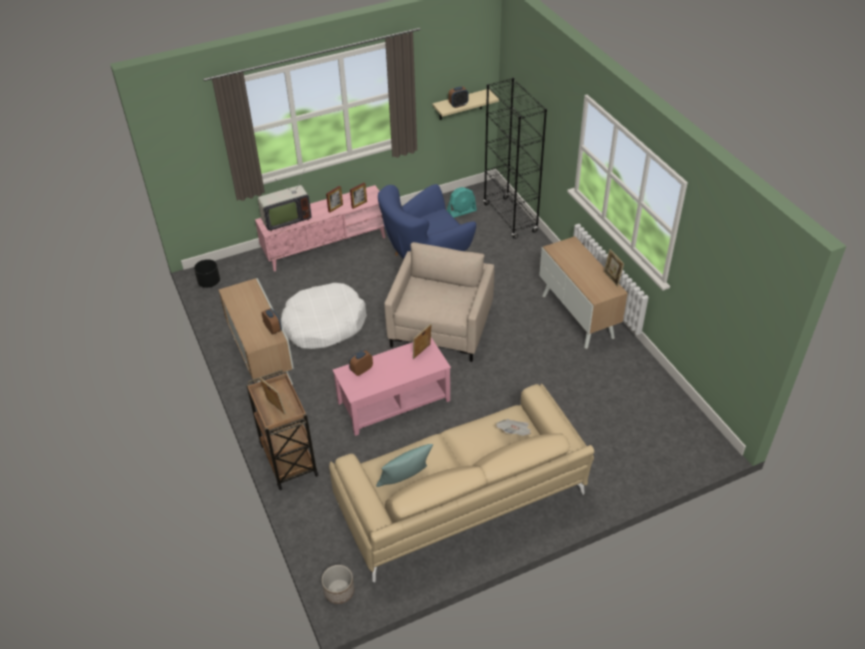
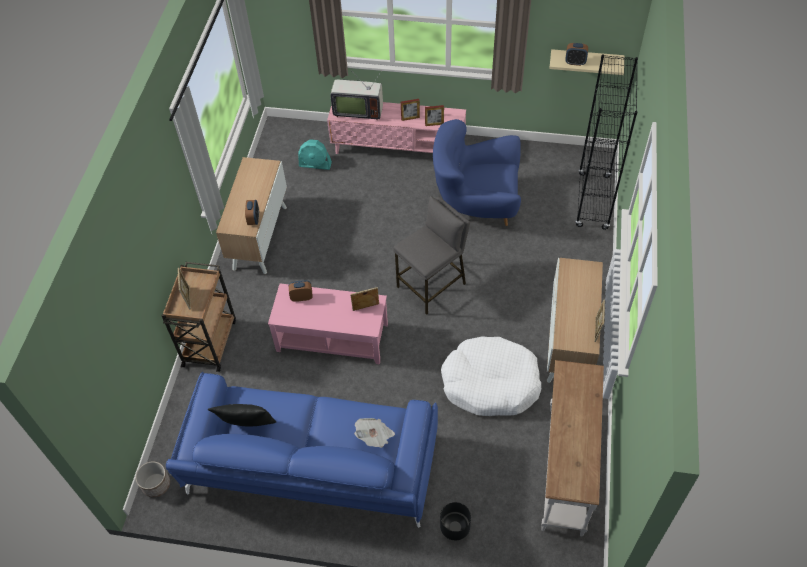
camera: 35 degrees right, 10 degrees up
(209, 283) = (276, 139): black planter -> black planter (454, 527)
(324, 324) = (335, 229): white dog bed -> white dog bed (490, 383)
(405, 482) = (247, 426): turquoise pillow -> black pillow
(441, 327) = (432, 286): beige armchair -> grey stool
(461, 212) = (551, 171): turquoise fan -> turquoise fan (315, 164)
(462, 501) = (311, 467): beige sofa -> blue sofa
(649, 398) = (564, 470): none -> white console table

